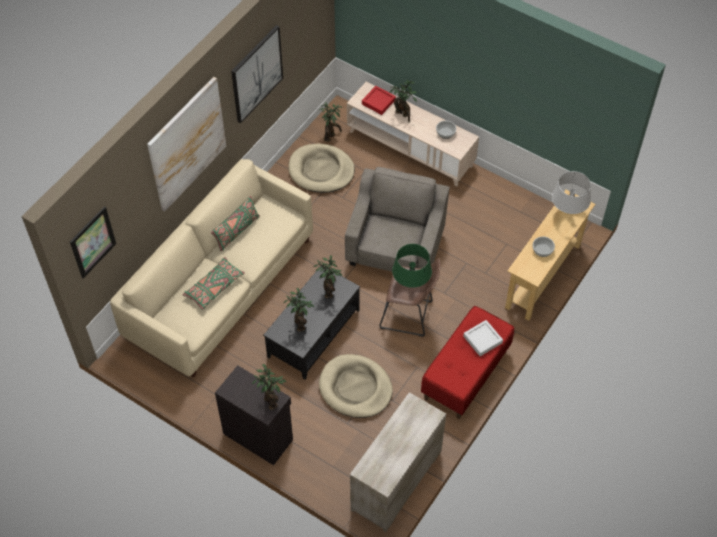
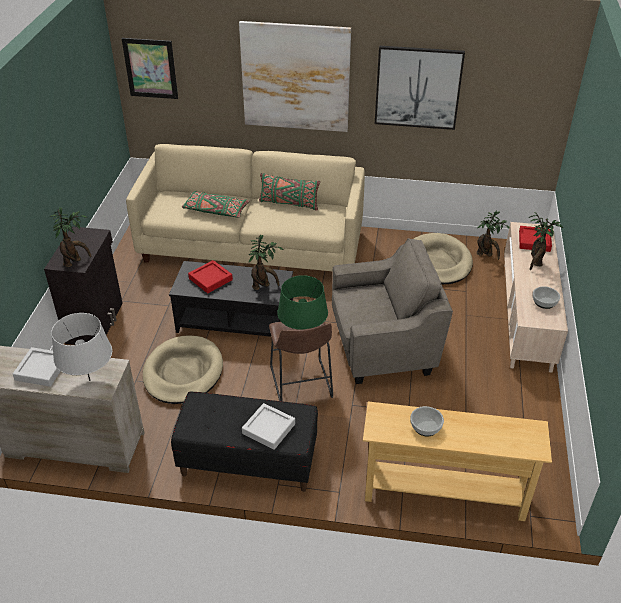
camera: 65 degrees right, 15 degrees down
(300, 323) = (210, 279): potted plant -> red tray
(392, 450) = (41, 370): none -> grey tray
(466, 374) = (248, 462): red bench -> black bench
(567, 213) = (507, 435): grey table lamp -> grey table lamp (90, 380)

